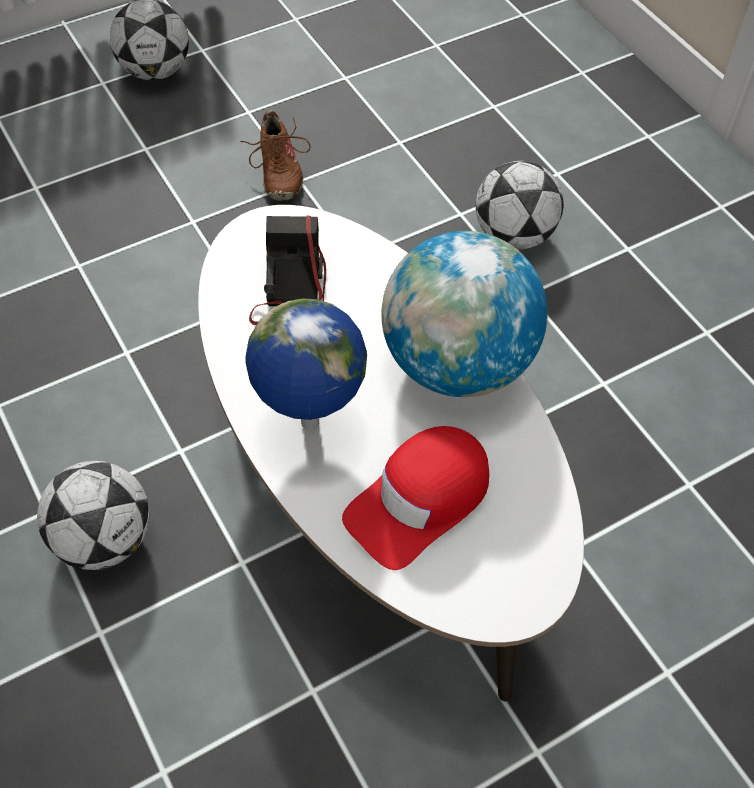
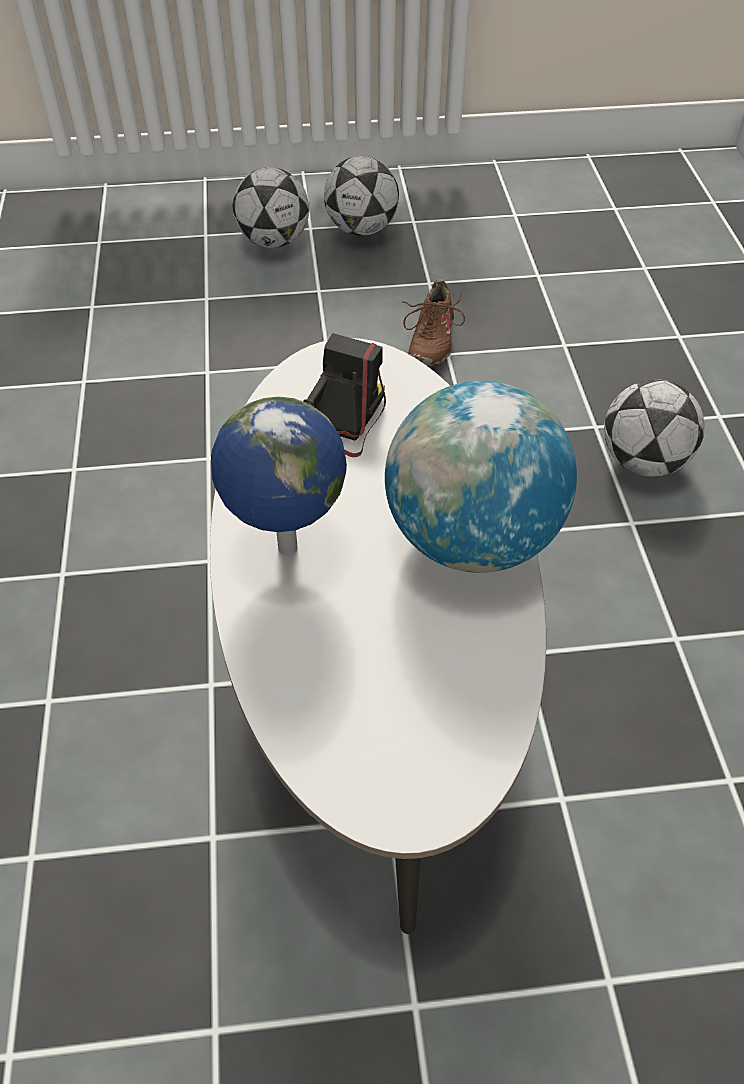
camera: 25 degrees right, 5 degrees down
(104, 539) = (98, 617): football -> football (273, 241)
(420, 501) = (357, 662): red cap -> none

